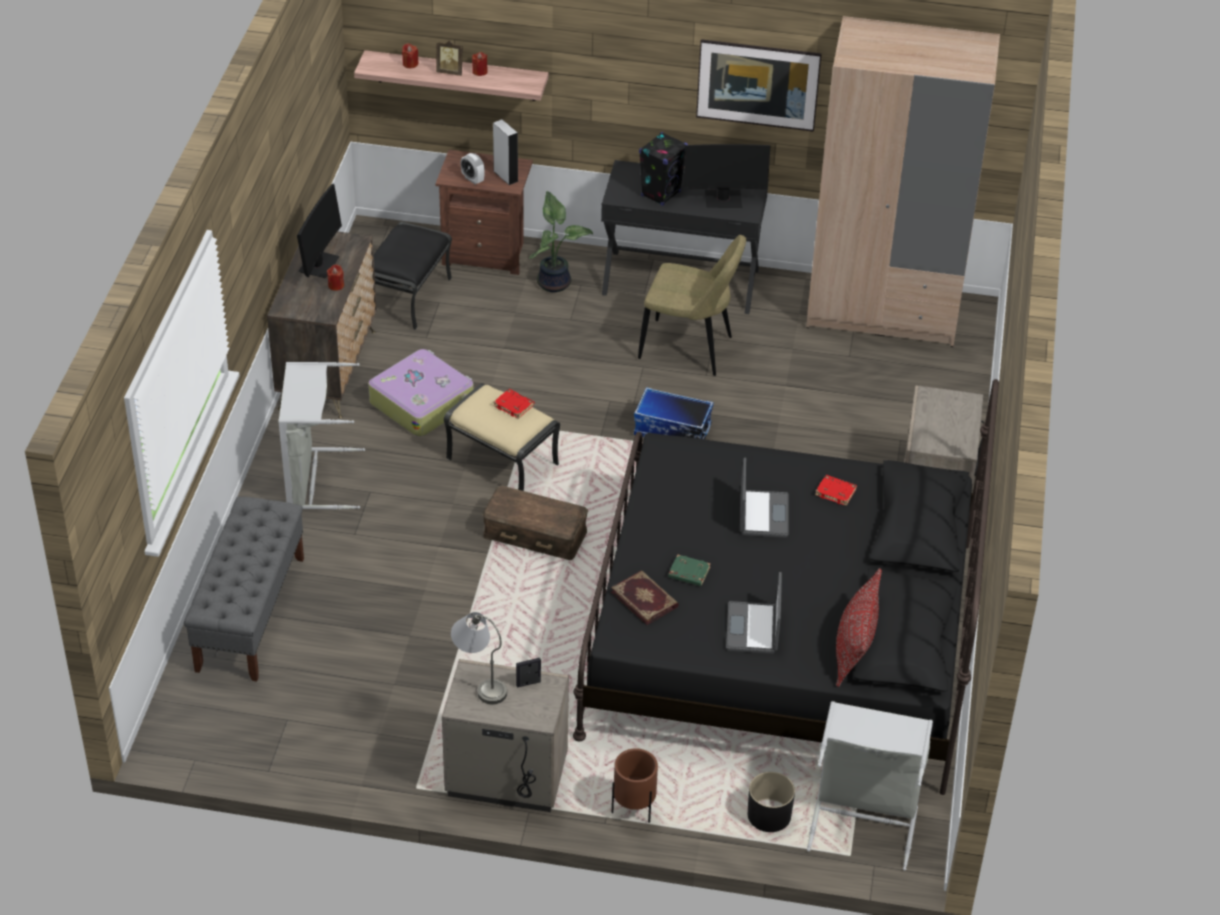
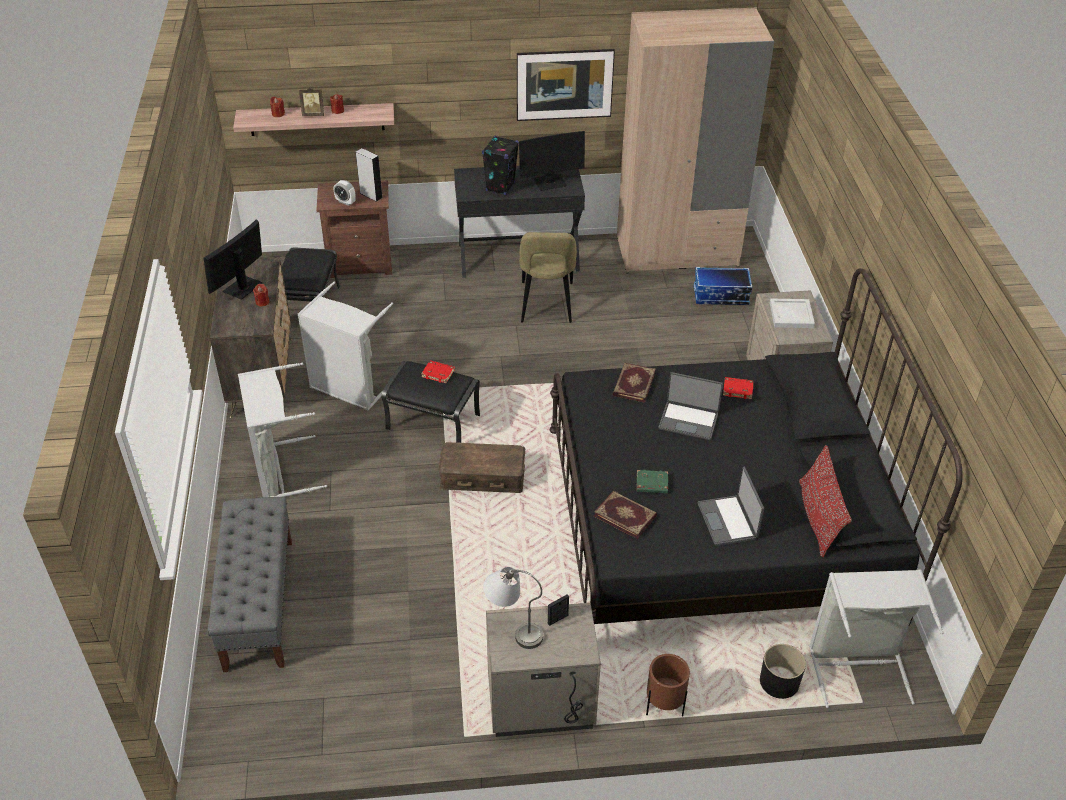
camera: 15 degrees left, 0 degrees up
(319, 265) = (242, 288): monitor -> monitor turned 150 degrees counterclockwise
(422, 402) = (350, 388): suitcase -> grey laundry basket
(503, 461) = (434, 422): beige ottoman -> black ottoman
(555, 282) = (422, 274): potted plant -> none
(671, 431) = (558, 370): storage box -> storage box (720, 296)
(690, 349) = (546, 305): beige chair -> beige chair turned 90 degrees clockwise
(718, 461) = (633, 384): none -> book
(762, 515) = (688, 421): laptop -> laptop turned 120 degrees clockwise
(942, 418) = (790, 315): none -> white tray

